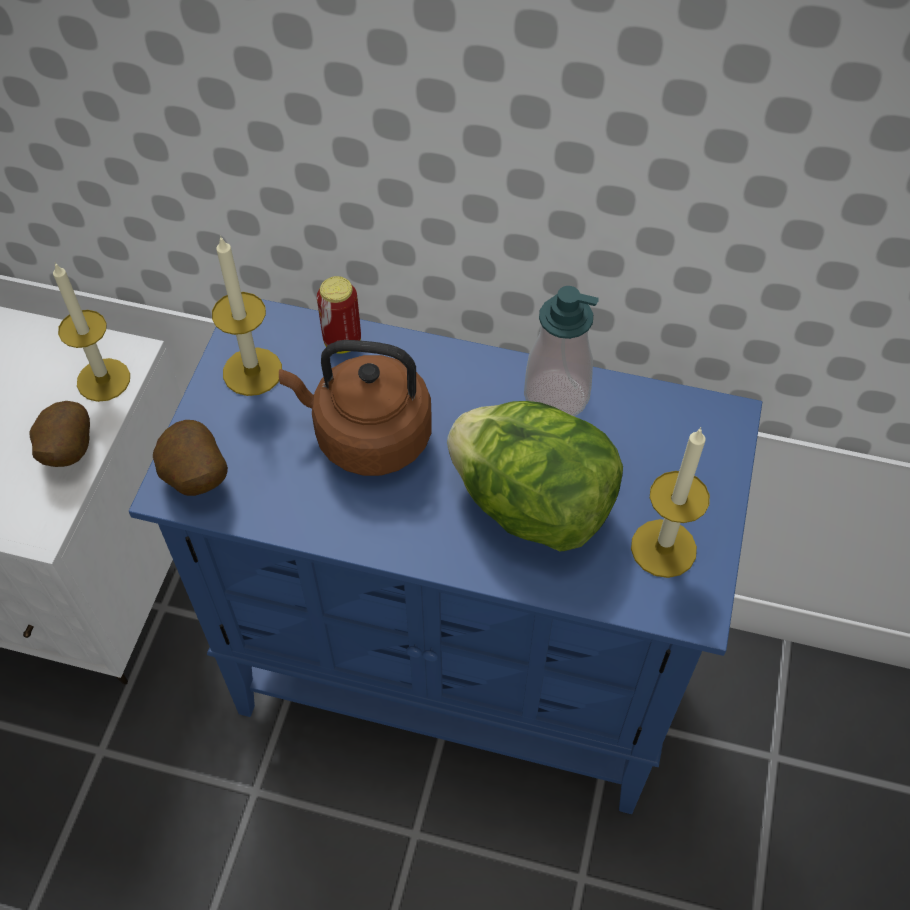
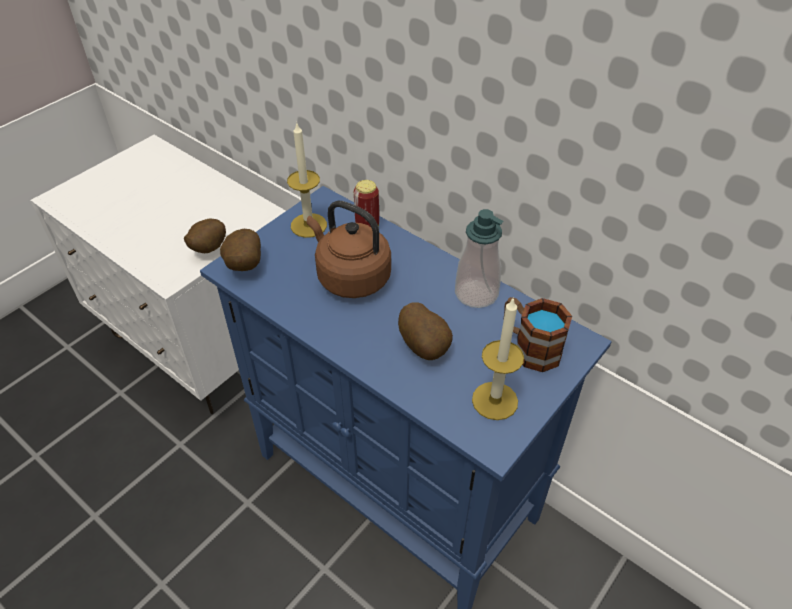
camera: 25 degrees right, 10 degrees down
(103, 380) = (248, 221): candle -> none
(532, 505) = (425, 346): lettuce -> potato
(666, 451) = (529, 347): none -> mug

